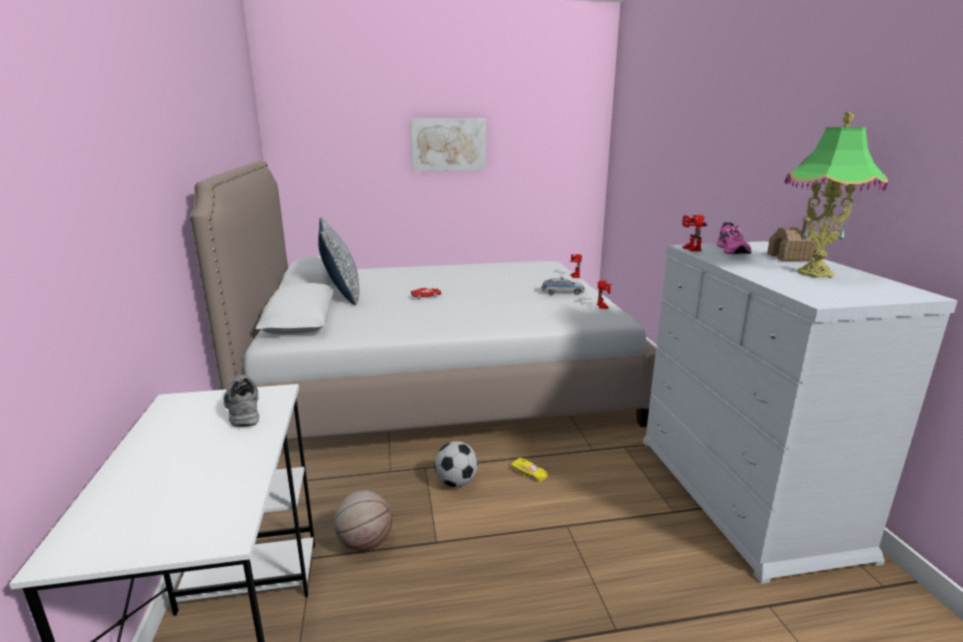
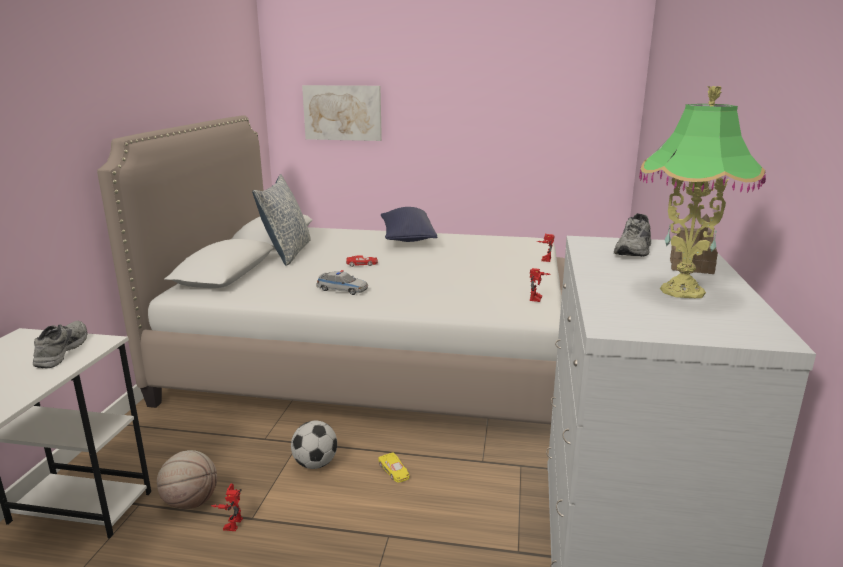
camera: 20 degrees right, 0 degrees up
(439, 271) = (407, 238): none -> blue pillow
(448, 144) = (448, 101): picture -> picture (342, 112)
(562, 292) = (509, 276): toy car -> toy car (342, 289)
(688, 249) = (581, 243): toy robot -> toy robot (231, 522)
(733, 250) = (635, 250): pink shoe -> grey shoe

